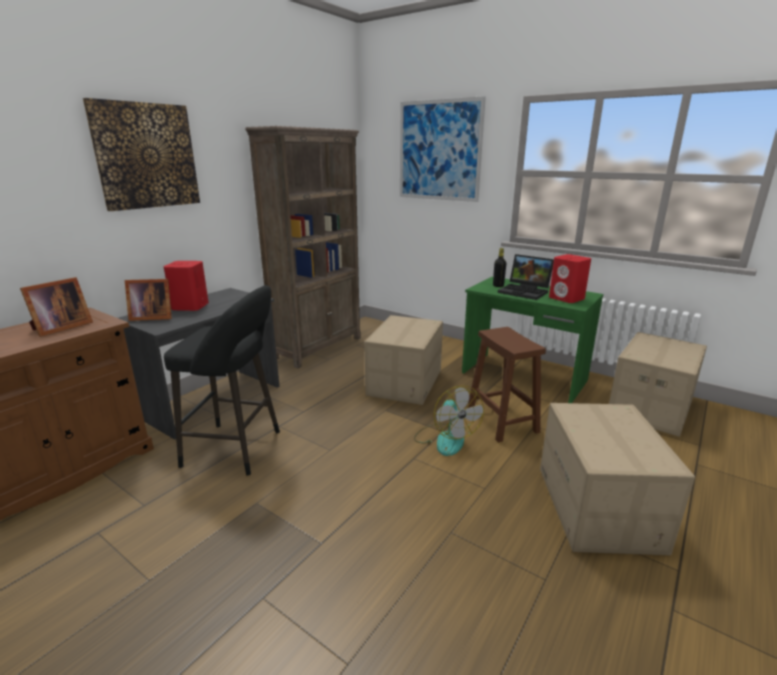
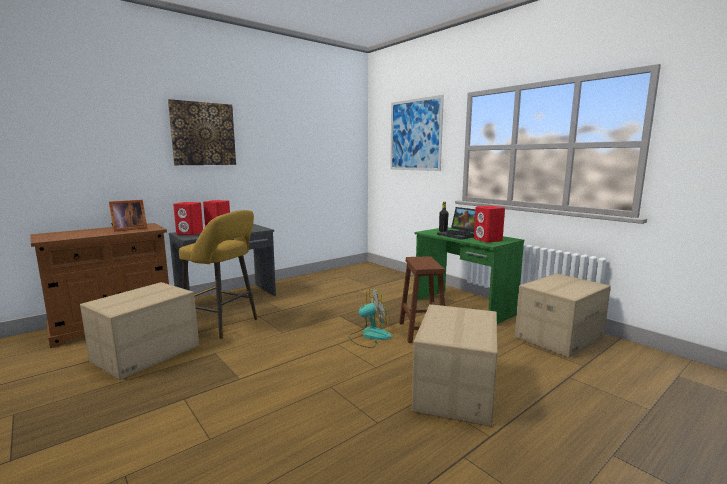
camera: 15 degrees right, 10 degrees down
(151, 317) = (190, 233): picture frame -> red speaker
(238, 449) = (224, 325): black stool -> yellow stool
(319, 347) = (319, 276): brown bookcase -> none
(405, 383) = (366, 302): cardboard box -> cardboard box (146, 354)
(445, 439) = (369, 336): fan -> fan turned 105 degrees counterclockwise

